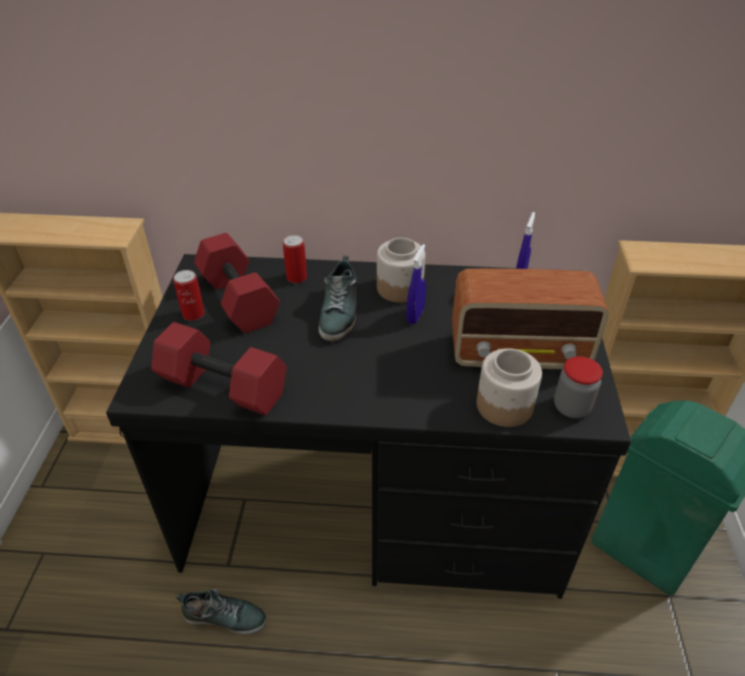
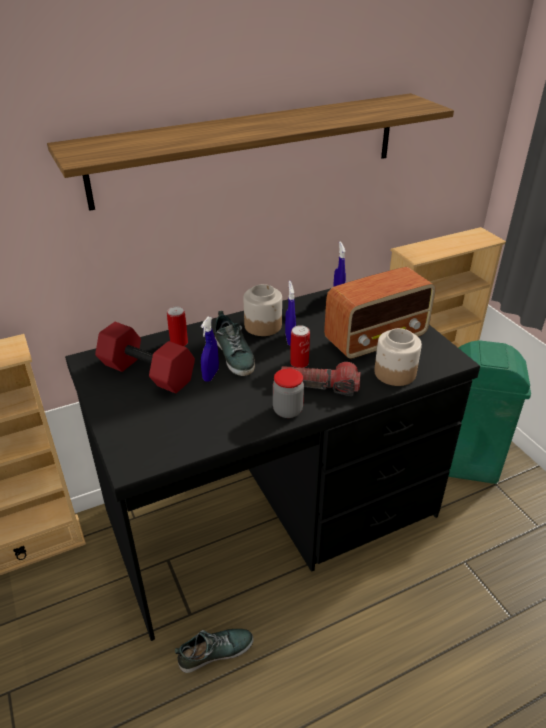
camera: 30 degrees left, 5 degrees down
(193, 314) = (119, 395): can -> can (299, 363)
(221, 387) = (193, 436): red dumbbell -> none
(296, 326) = (210, 375): none -> blue spray bottle
(399, 386) = (319, 386): none -> flashlight
(422, 64) = (249, 149): none -> shelf
(571, 407) = (433, 359): jar -> jar (287, 410)

